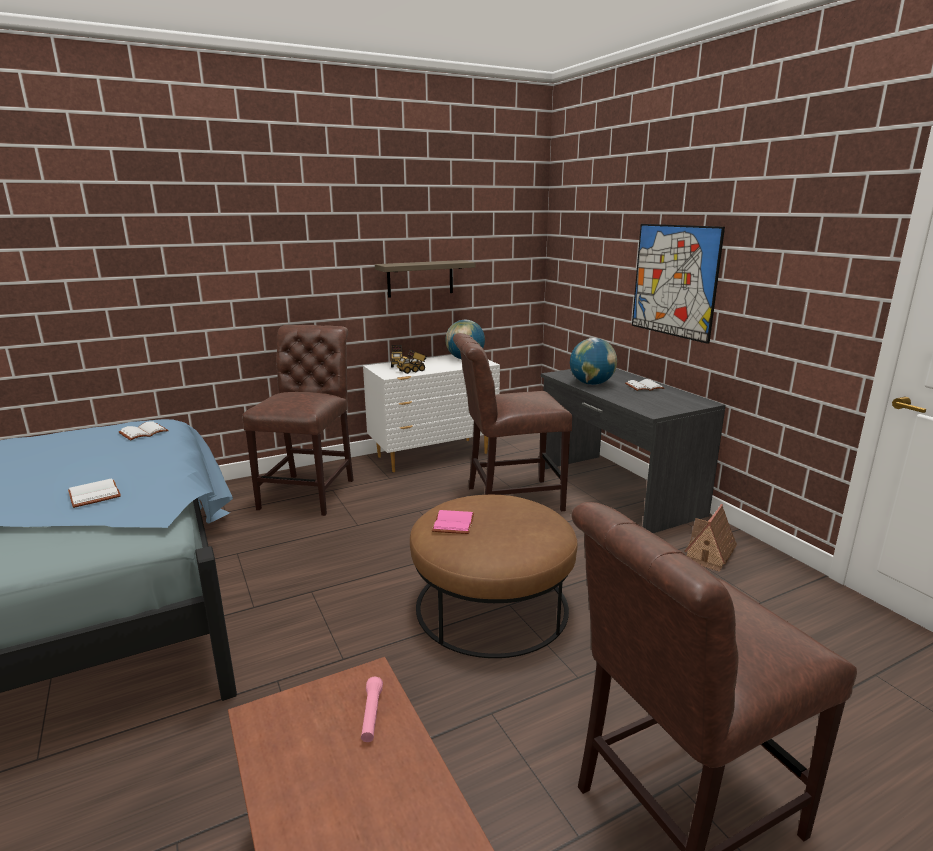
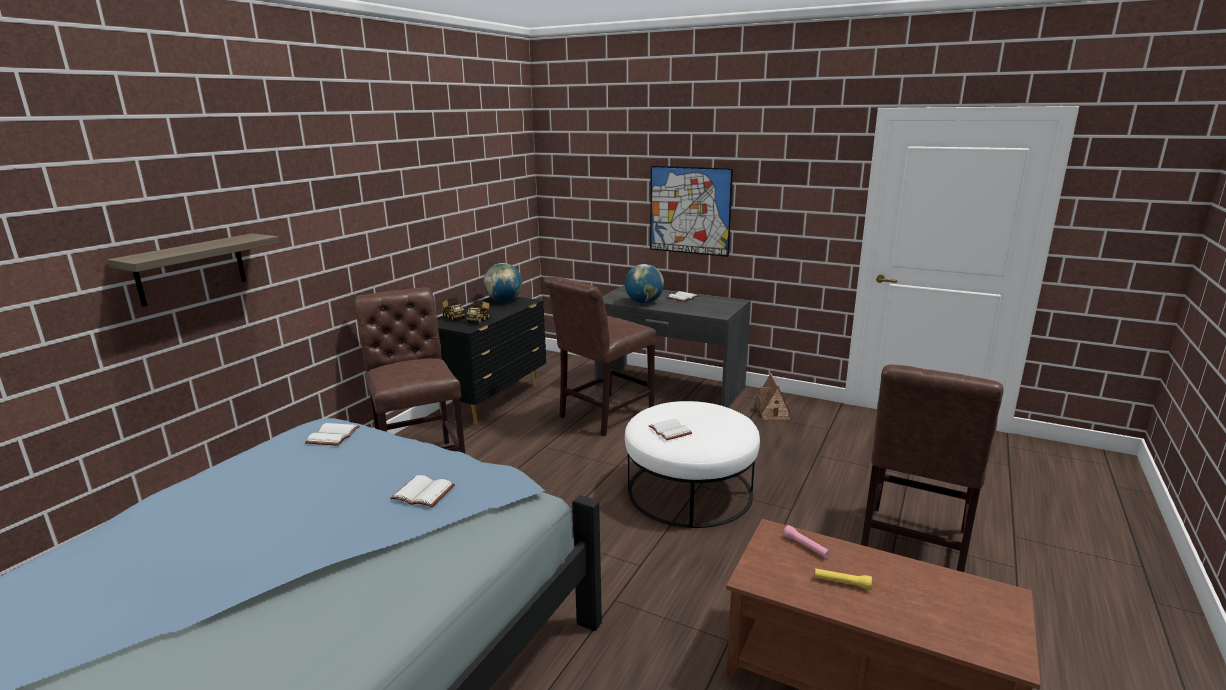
camera: 35 degrees left, 0 degrees up
(332, 785) = (842, 583): none -> yellow flashlight
(420, 278) = (454, 228): shelf -> shelf (191, 269)
(434, 455) = (492, 399): white dresser -> black dresser
(452, 523) = (668, 431): pink book -> white book
(492, 606) = (690, 491): brown ottoman -> white ottoman

